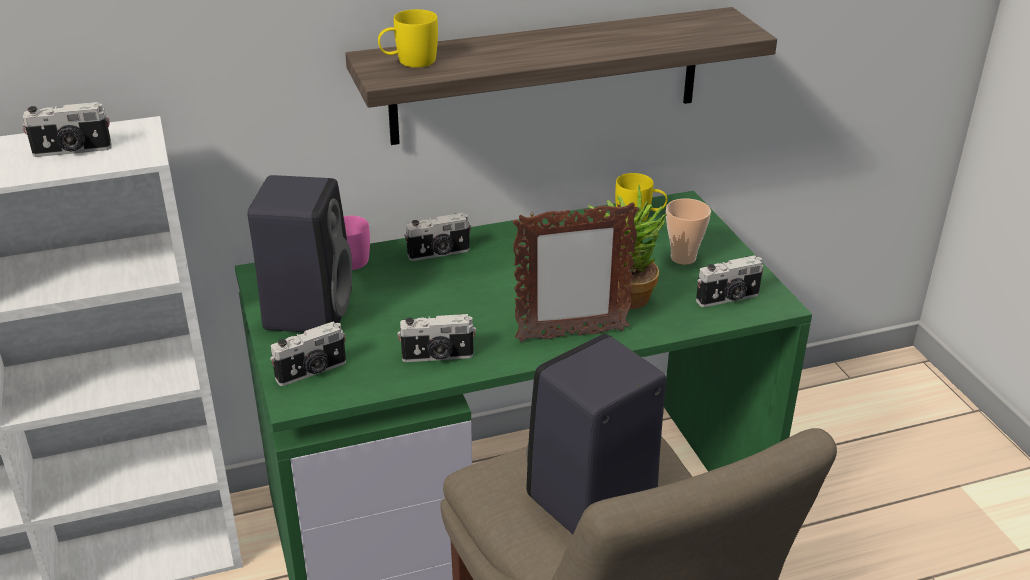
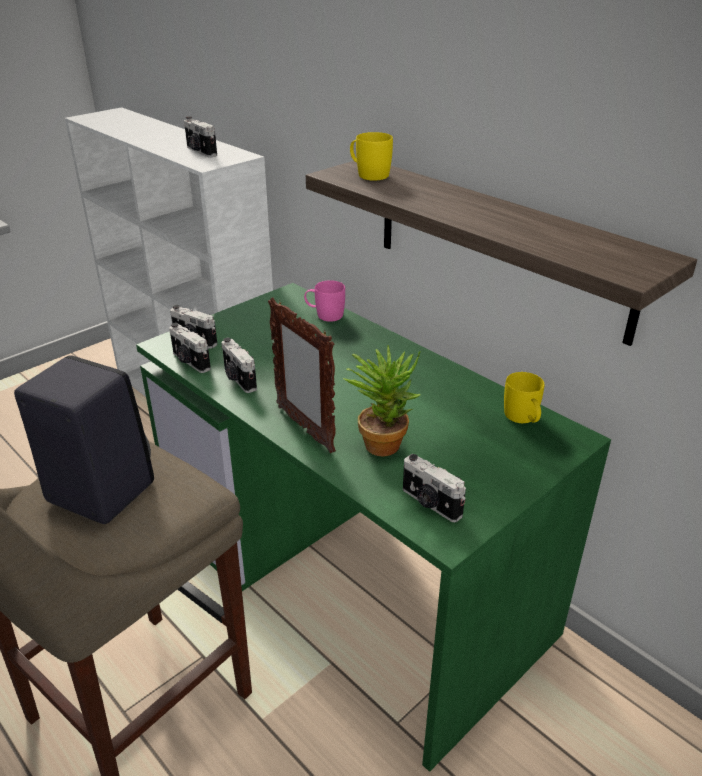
camera: 65 degrees right, 0 degrees up
(308, 309) = (262, 318): black speaker -> none
(439, 254) = (370, 343): camera -> camera (190, 362)
(683, 258) = (477, 460): cup -> none

